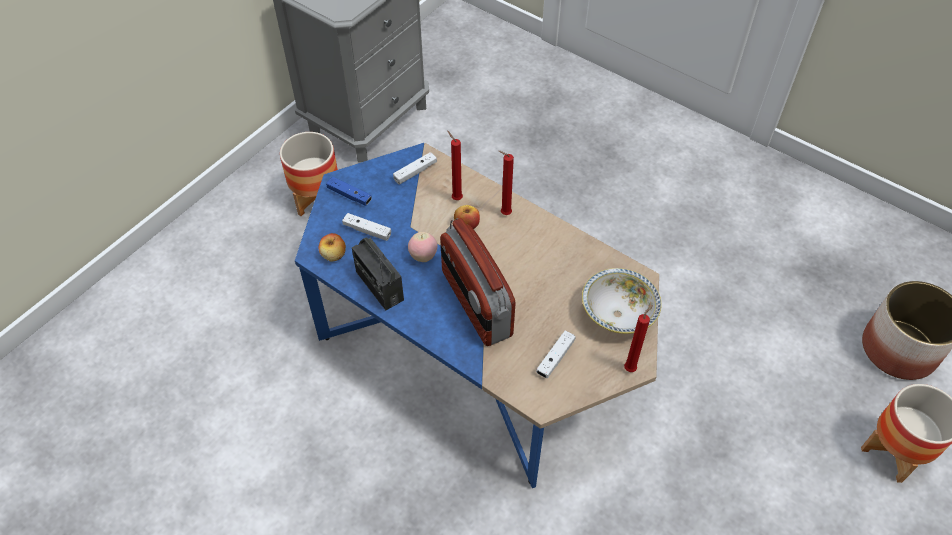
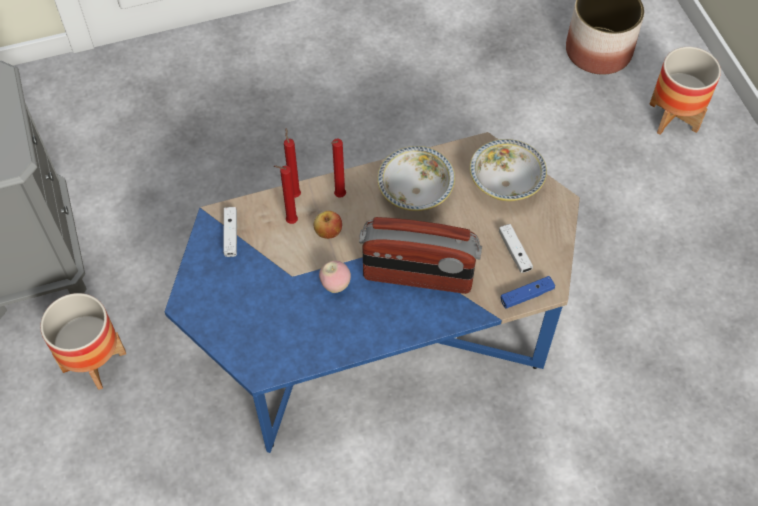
camera: 55 degrees left, 5 degrees up
(334, 255) = (274, 356): apple -> none
(349, 195) = (212, 304): blue game controller -> blue game controller (526, 295)
(367, 231) = (268, 312): white game controller -> none
(379, 286) = (340, 338): radio -> none
(552, 258) = (415, 192): none -> bowl
(631, 368) = (561, 207): red candle -> red candle (295, 194)

